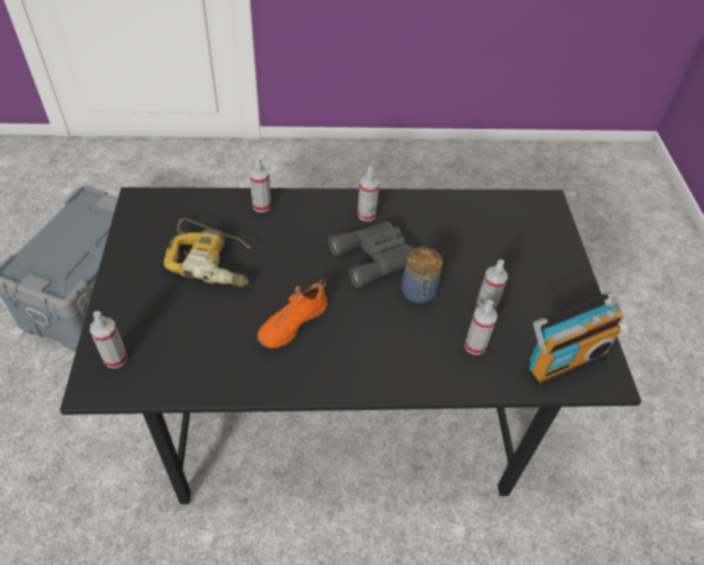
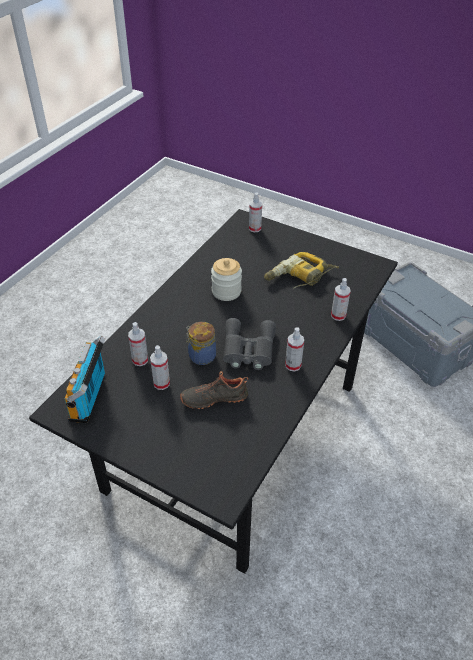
camera: 125 degrees right, 5 degrees down
(291, 322) = (226, 291): orange shoe -> jar
(461, 255) = (214, 397): none -> black shoe

